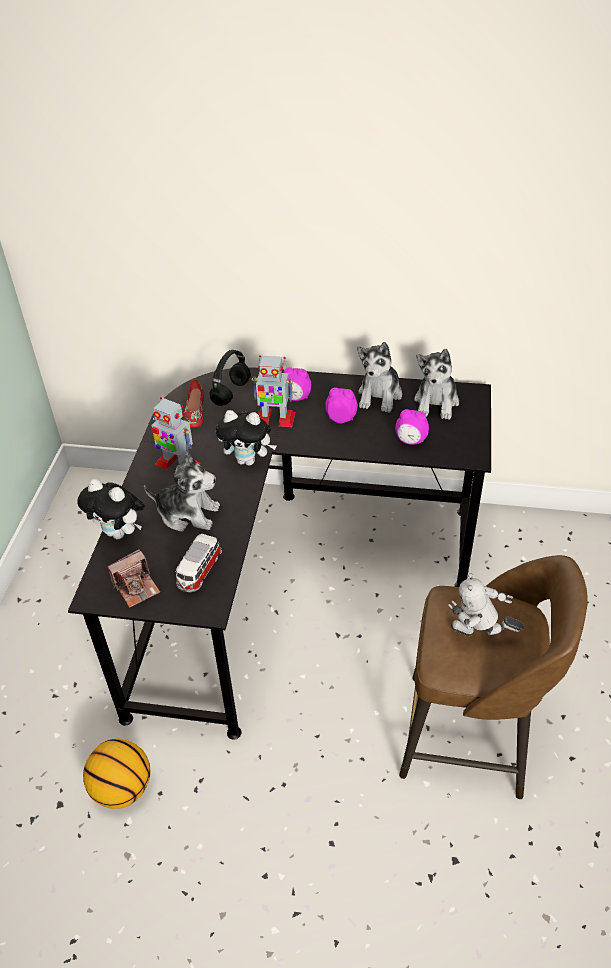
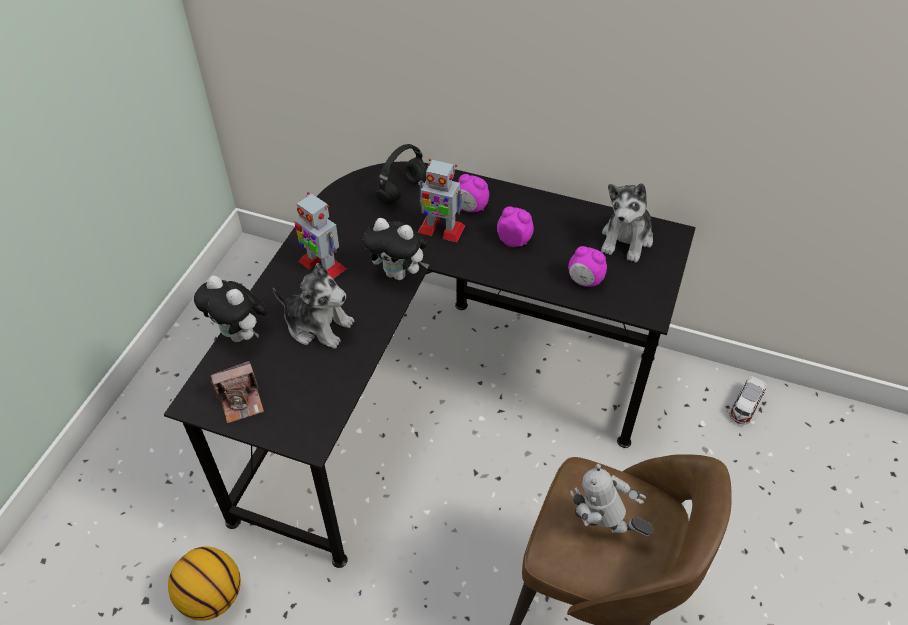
camera: 10 degrees right, 5 degrees up
(194, 412) = (356, 207): red shoe -> none
(199, 571) = (311, 395): toy car -> toy car (745, 406)
(380, 395) = (564, 220): plush toy -> none

